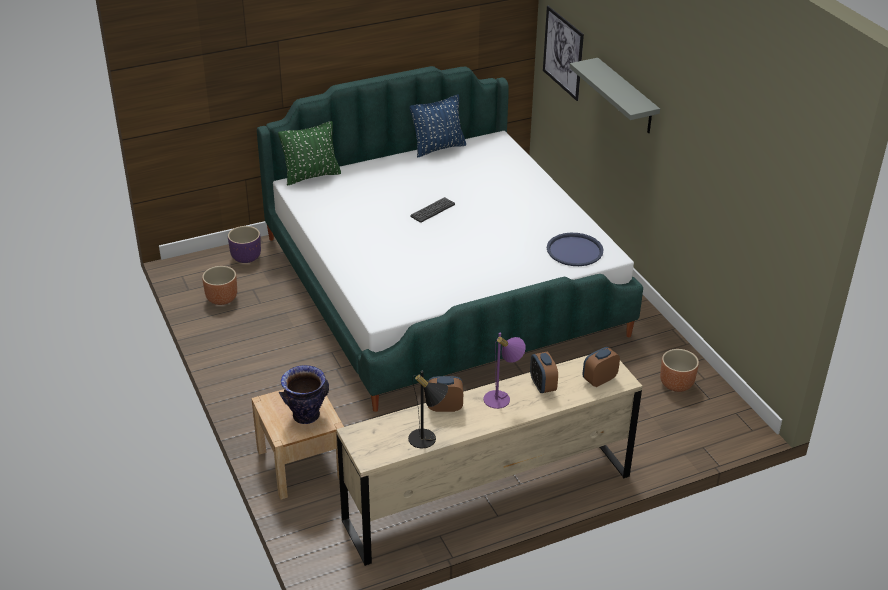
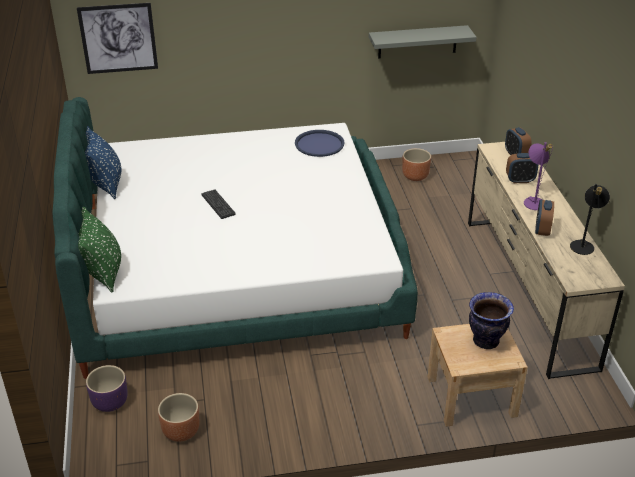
camera: 75 degrees left, 0 degrees up
(626, 97) = (235, 21): grey shelf -> grey shelf (417, 42)

